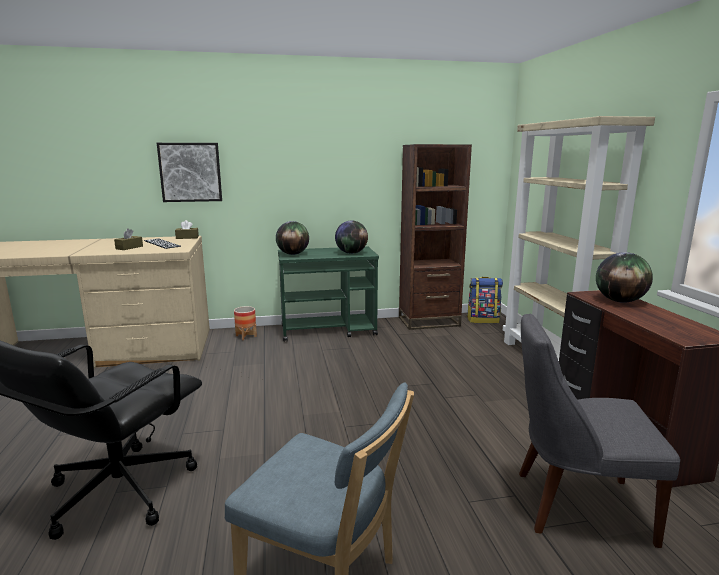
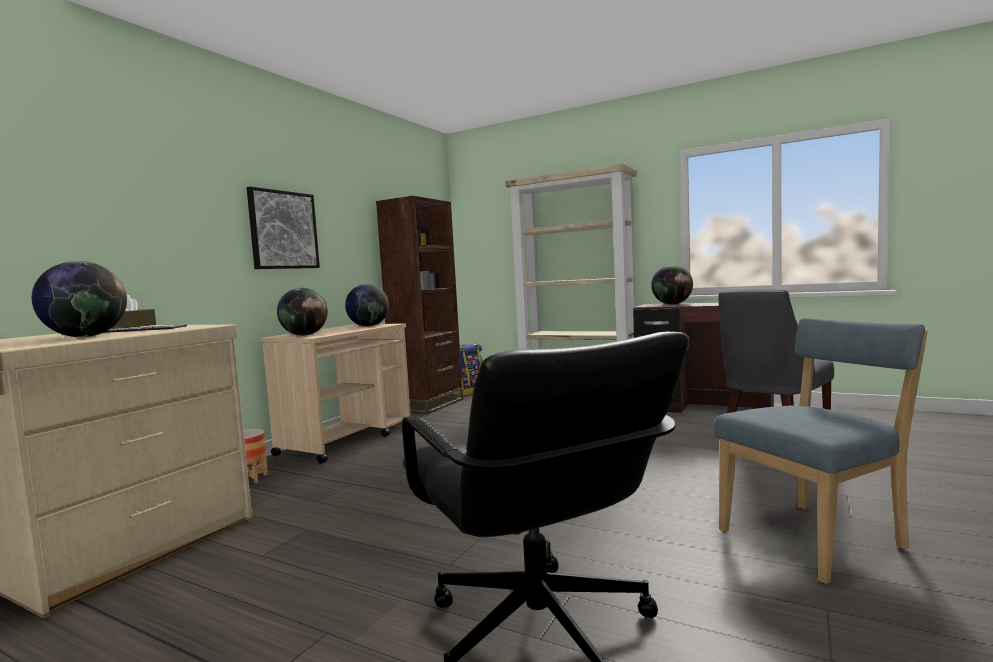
camera: 50 degrees left, 10 degrees down
(129, 247) = (85, 336): brown tissue box -> globe
(190, 172) = (117, 214): picture -> picture (283, 230)
(329, 330) = (347, 440): green cart -> beige cart

